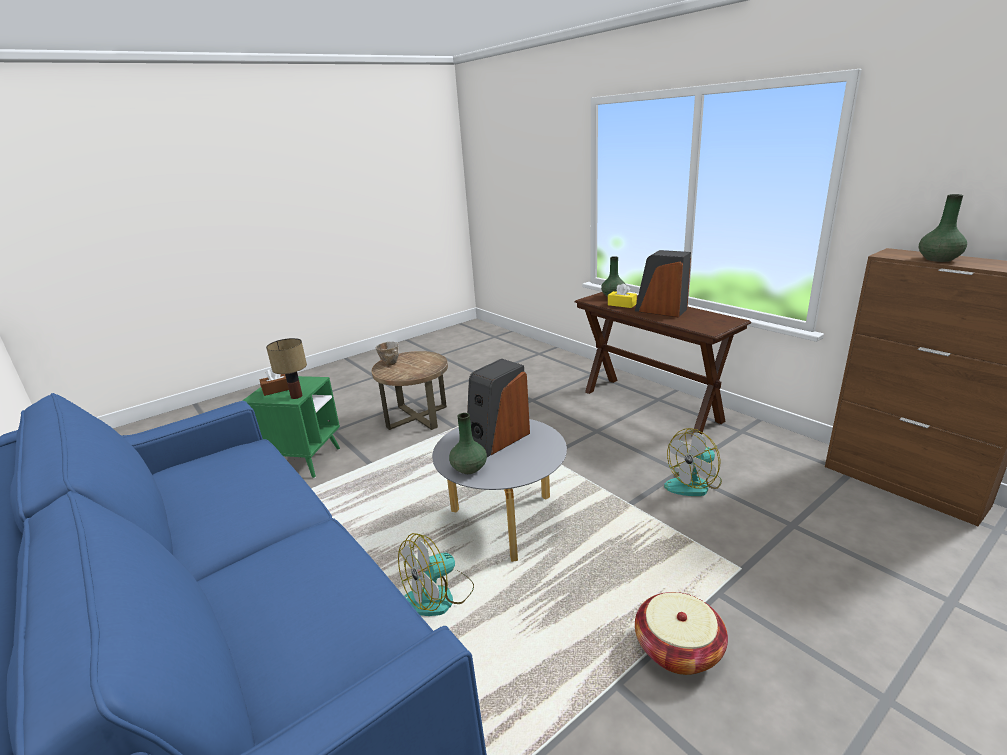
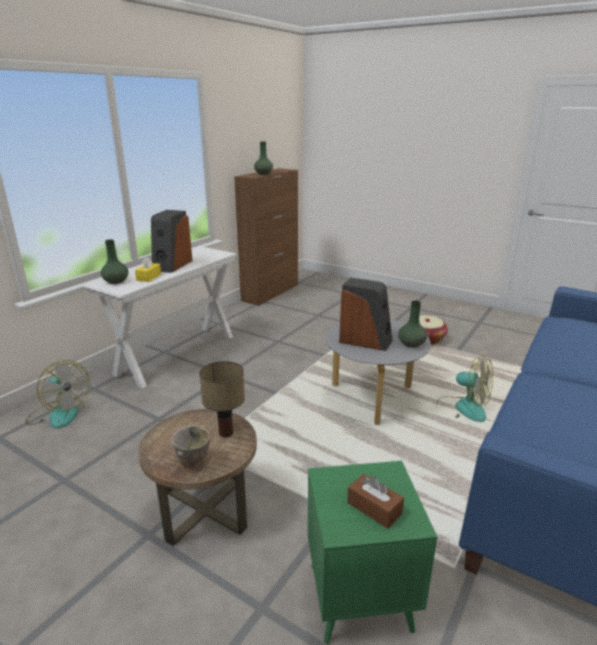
camera: 110 degrees left, 0 degrees up
(297, 396) = (382, 472): table lamp -> table lamp (225, 432)
(650, 406) = (177, 354): brown console table -> white console table
(694, 484) = (292, 337): fan -> fan (59, 413)

